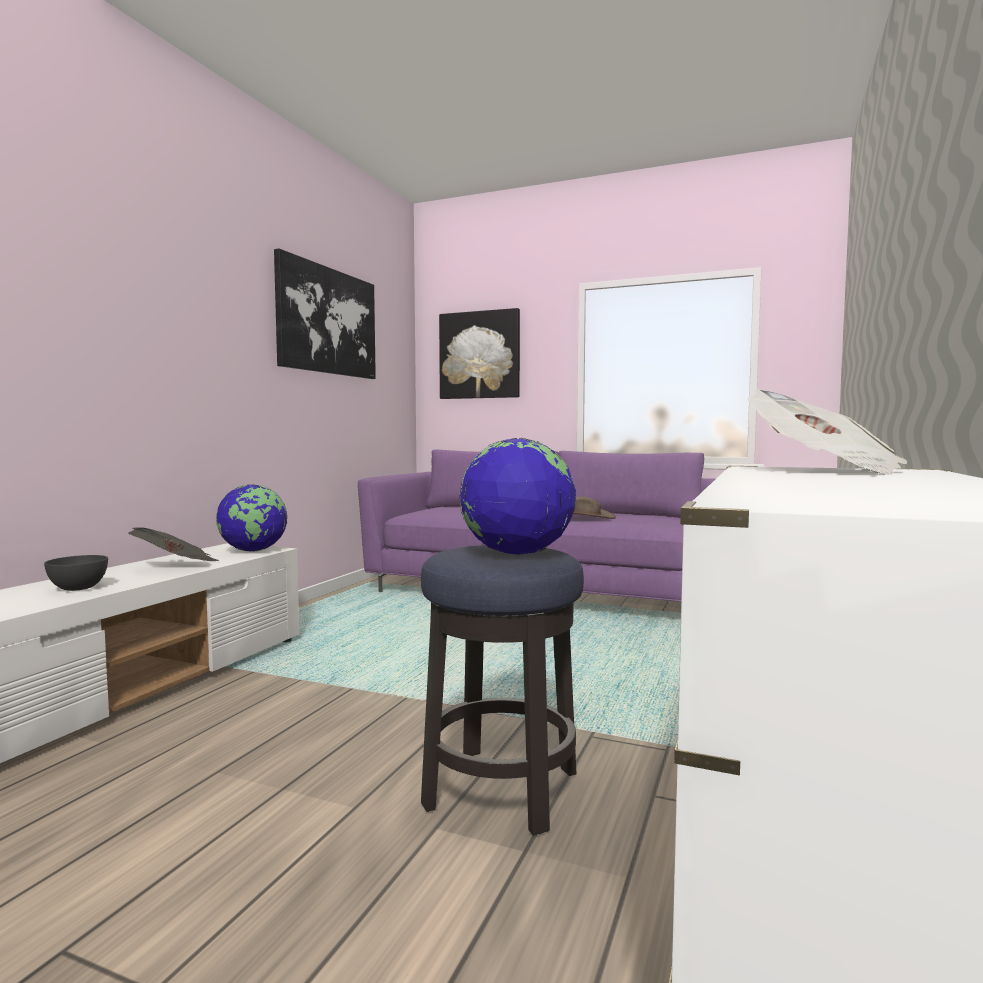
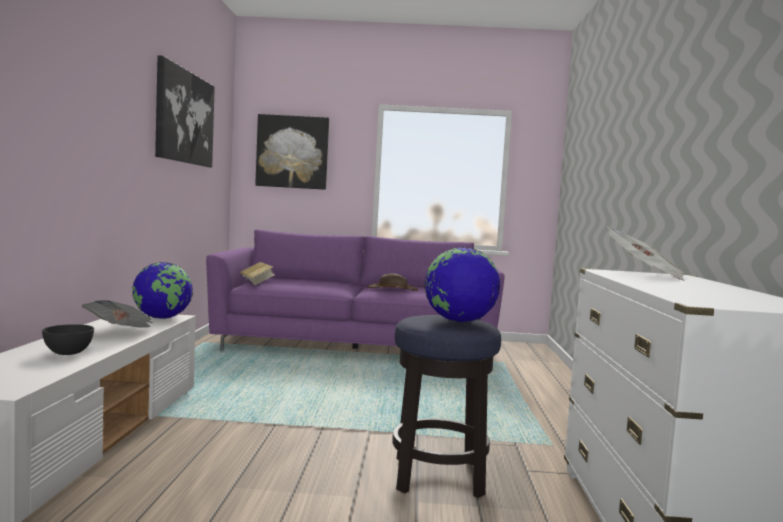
camera: 20 degrees left, 0 degrees up
(420, 511) = (257, 282): none -> book

